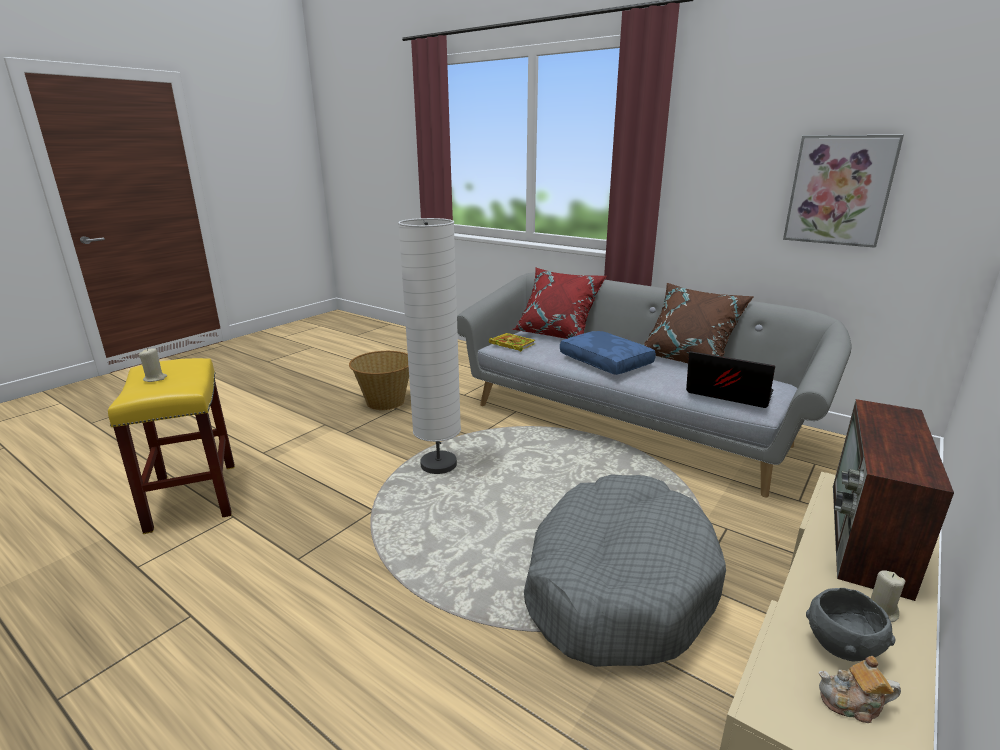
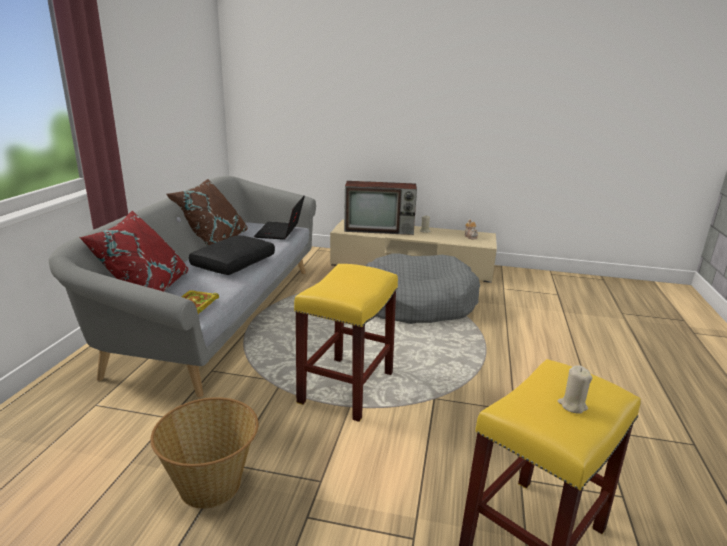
camera: 115 degrees left, 0 degrees up
(439, 465) = (346, 386): white floor lamp -> yellow stool
(607, 361) = (233, 262): blue pillow -> black pillow
(839, 190) = (181, 96): picture -> none
(840, 647) = (449, 236): grey bowl -> none

